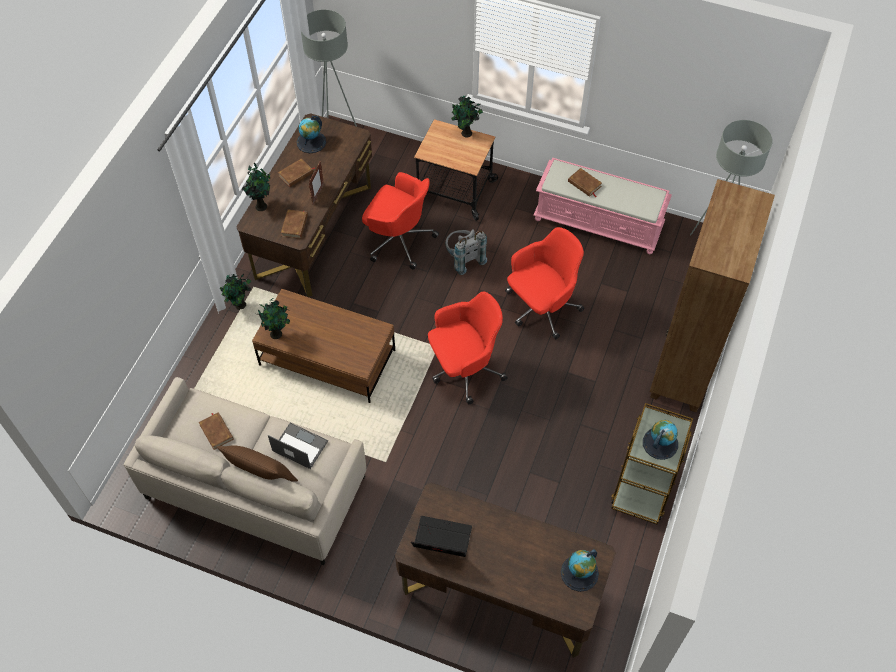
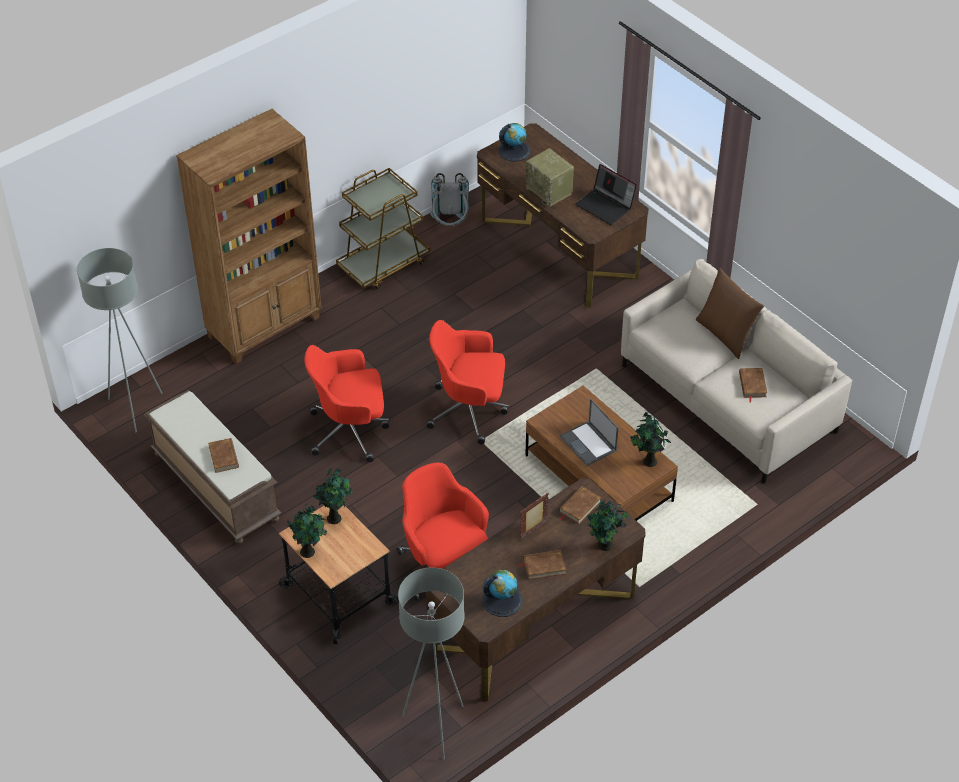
camera: 150 degrees left, 10 degrees down
(241, 306) = (664, 571): potted plant -> potted plant (334, 517)
(299, 446) = (680, 343): laptop -> laptop (588, 444)
(463, 259) = (389, 513): grey backpack -> grey backpack (450, 225)
(507, 533) = (549, 191): none -> radio
(599, 222) = (214, 486): pink bench -> brown bench
(660, 443) = (382, 193): globe -> none

